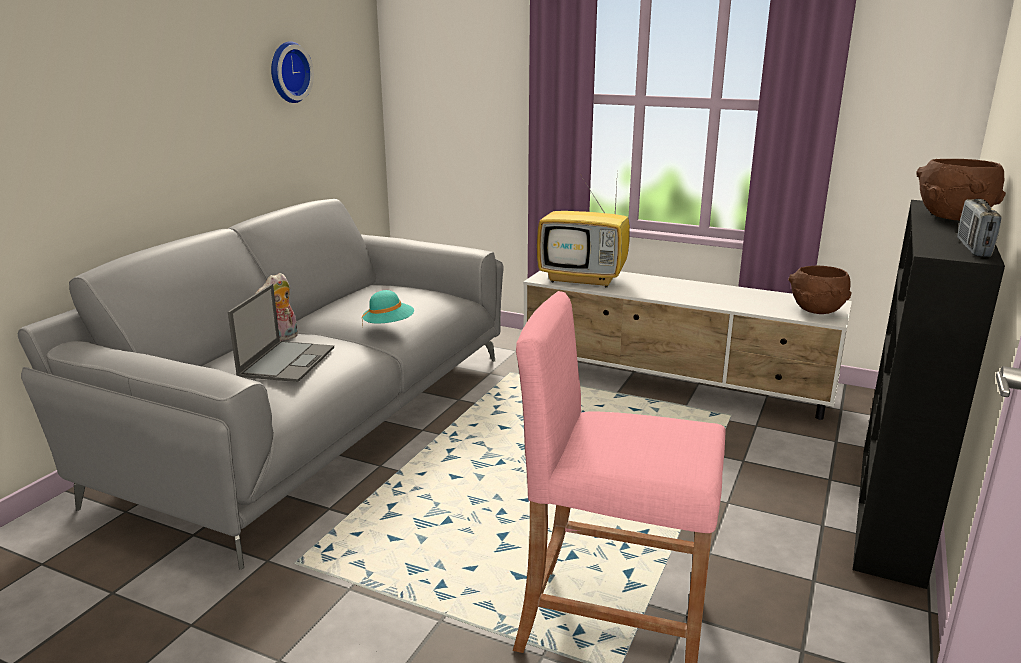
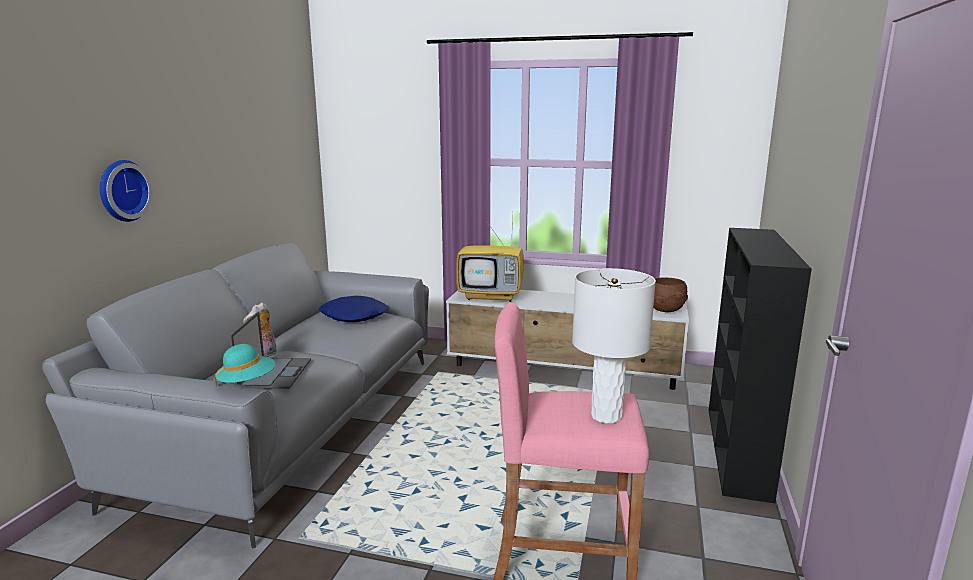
camera: 10 degrees left, 5 degrees down
(288, 72) = (252, 145): wall clock -> wall clock (121, 190)
(389, 325) = (349, 340): turquoise hat -> turquoise hat (247, 382)
(404, 295) = (355, 316): none -> blue pillow
(671, 452) = (606, 416): none -> white table lamp
(953, 218) = (763, 239): brown bowl -> none
(973, 248) = (786, 258): radio -> none

